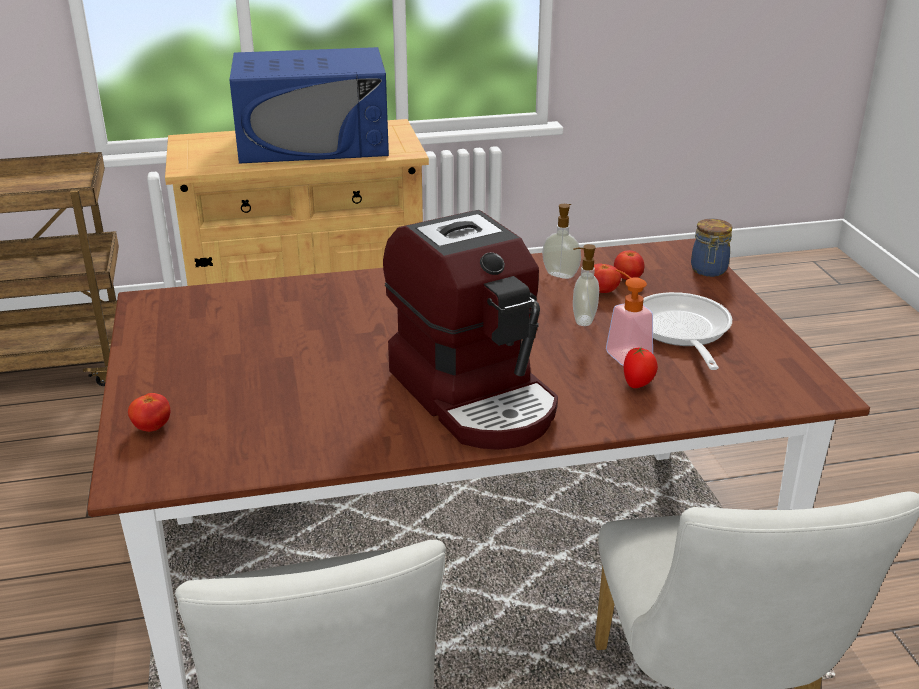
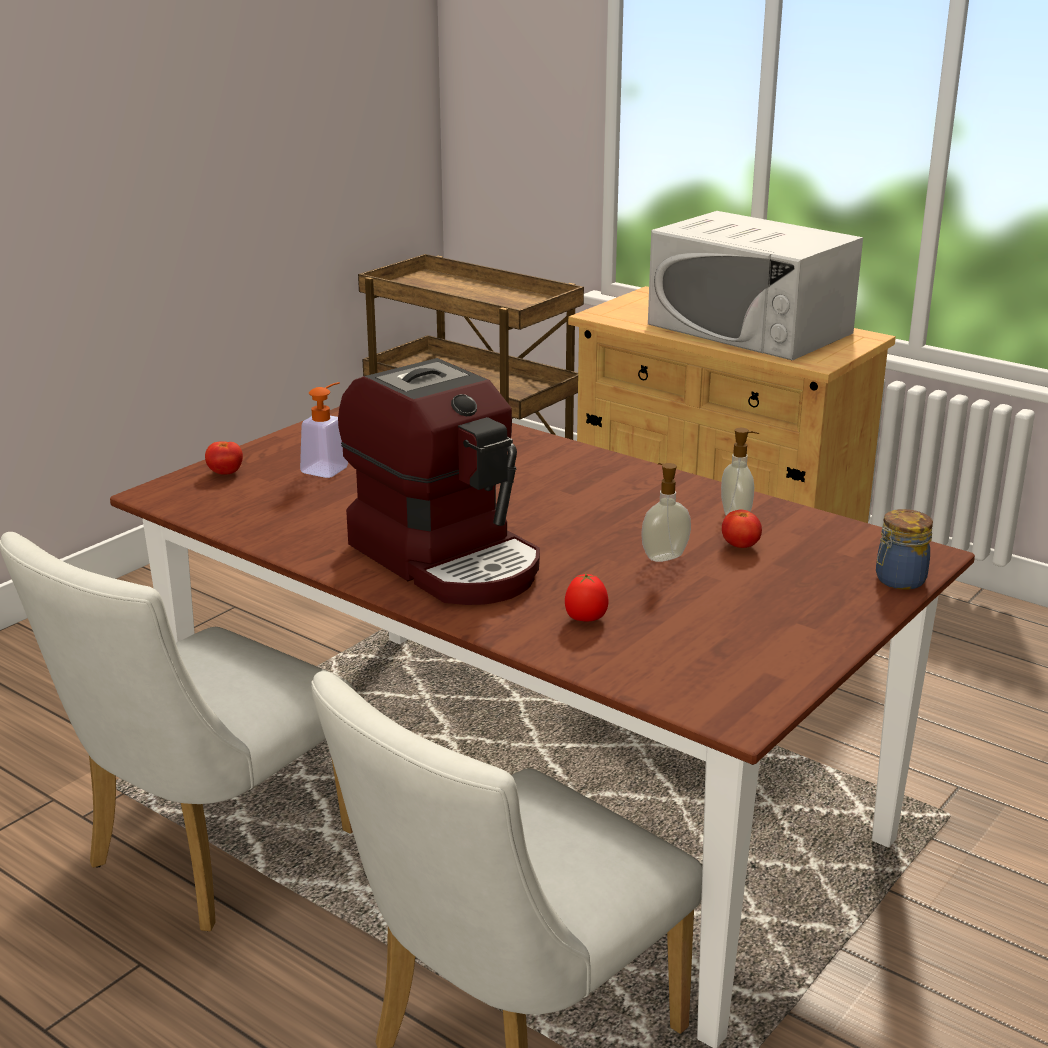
camera: 50 degrees right, 5 degrees down
(314, 143) = (749, 329): blue microwave -> white microwave
(475, 395) = (448, 559): coffee machine -> coffee machine turned 60 degrees counterclockwise
(624, 352) = (636, 594): soap dispenser -> soap dispenser (329, 467)
(627, 278) = (793, 548): tomato -> none
(682, 331) = (731, 608): frying pan -> none

